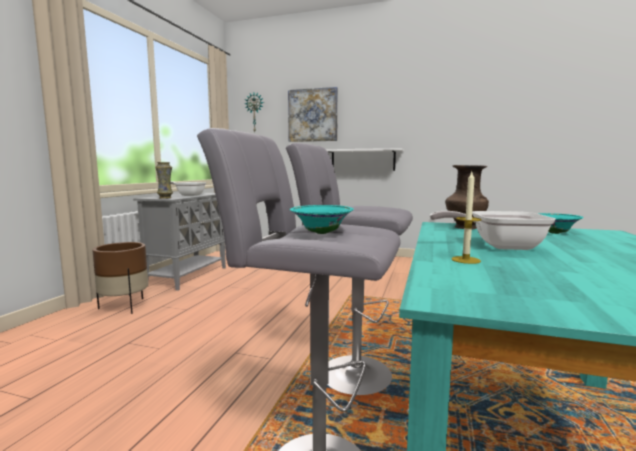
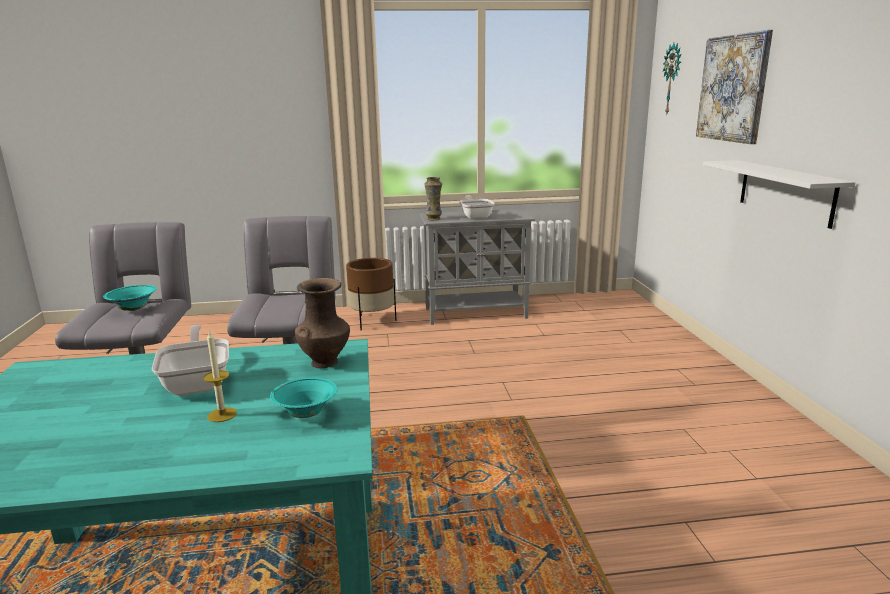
camera: 65 degrees right, 10 degrees up
(465, 260) = (133, 371): candle -> candle (222, 414)

